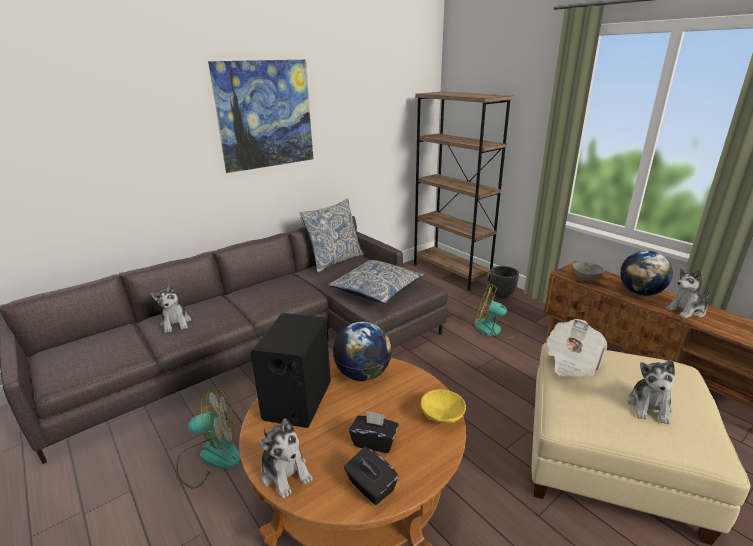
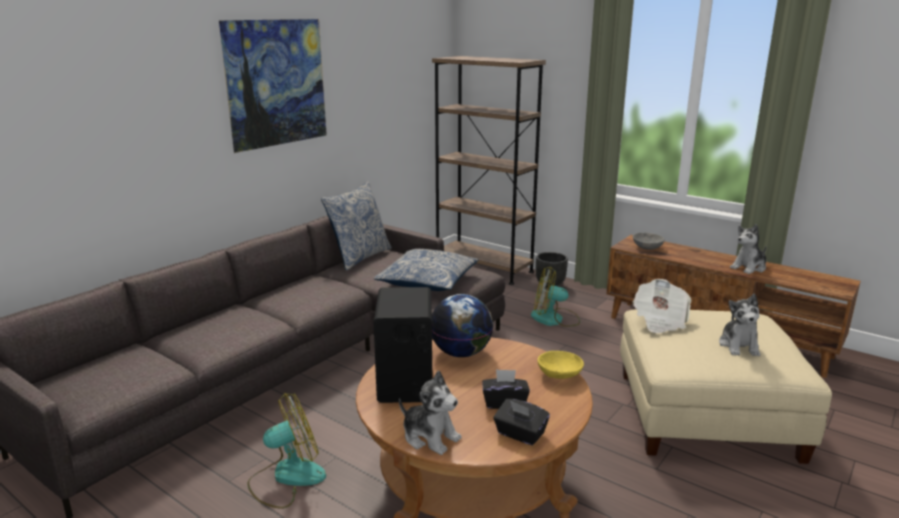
camera: 15 degrees left, 5 degrees down
(176, 323) = (202, 335): plush toy -> none
(640, 293) = (702, 257): globe -> none

